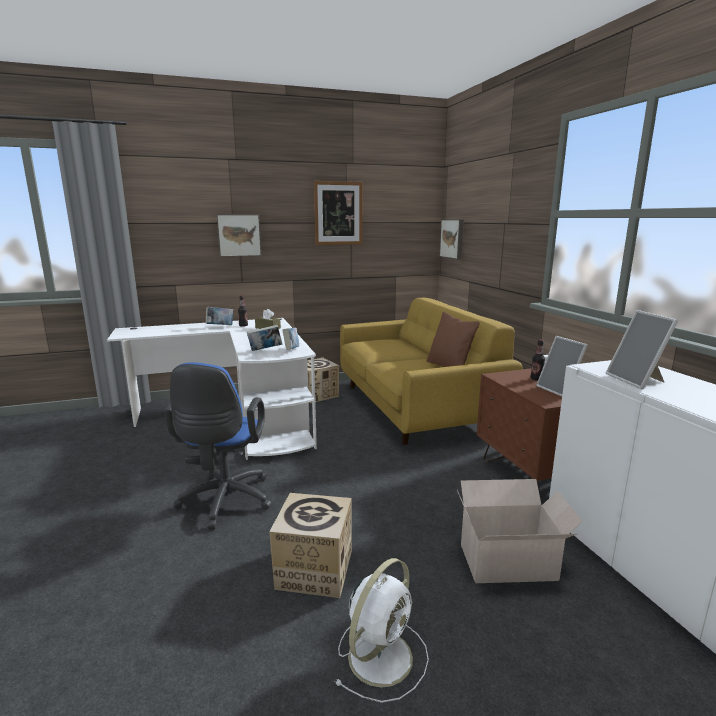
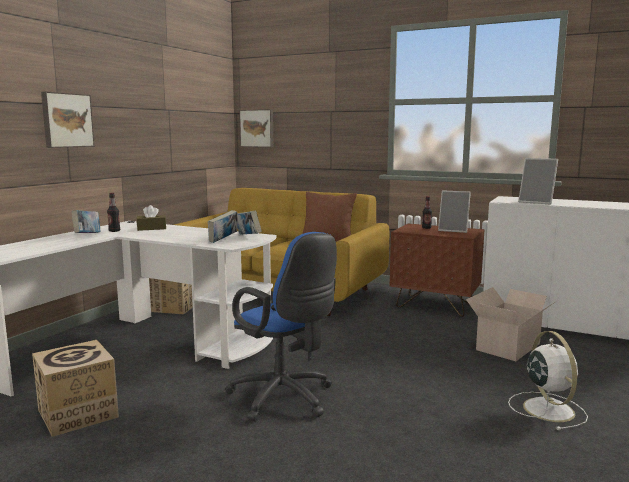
camera: 45 degrees left, 5 degrees down
(314, 570) = (436, 398): cardboard box -> cardboard box (78, 413)
(338, 213) = (159, 99): picture -> none

